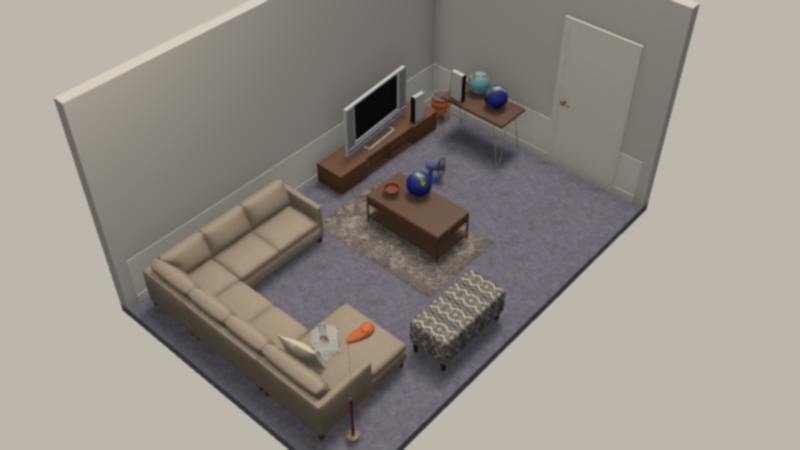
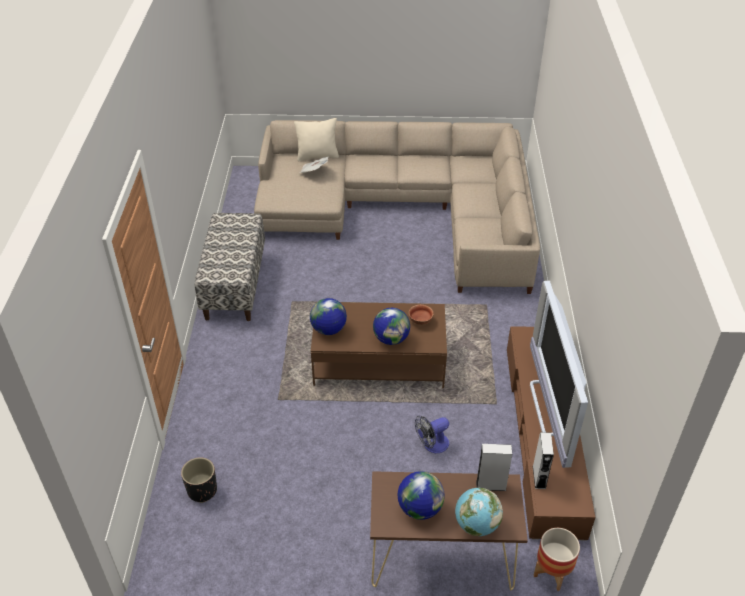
camera: 140 degrees right, 0 degrees up
(361, 431) = (249, 187): orange floor lamp -> none
(447, 217) = (328, 329): none -> globe
(569, 222) = (202, 490): none -> black planter

